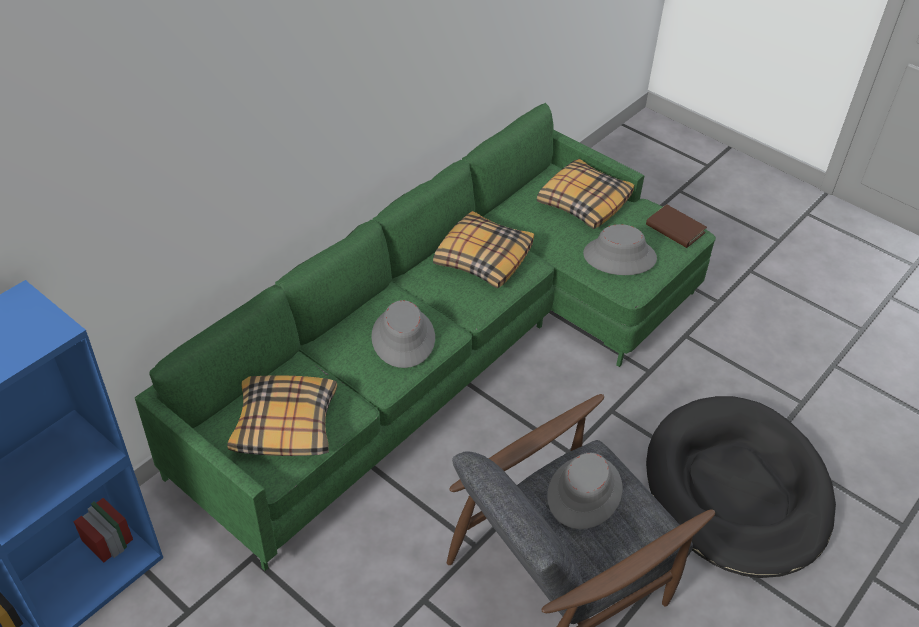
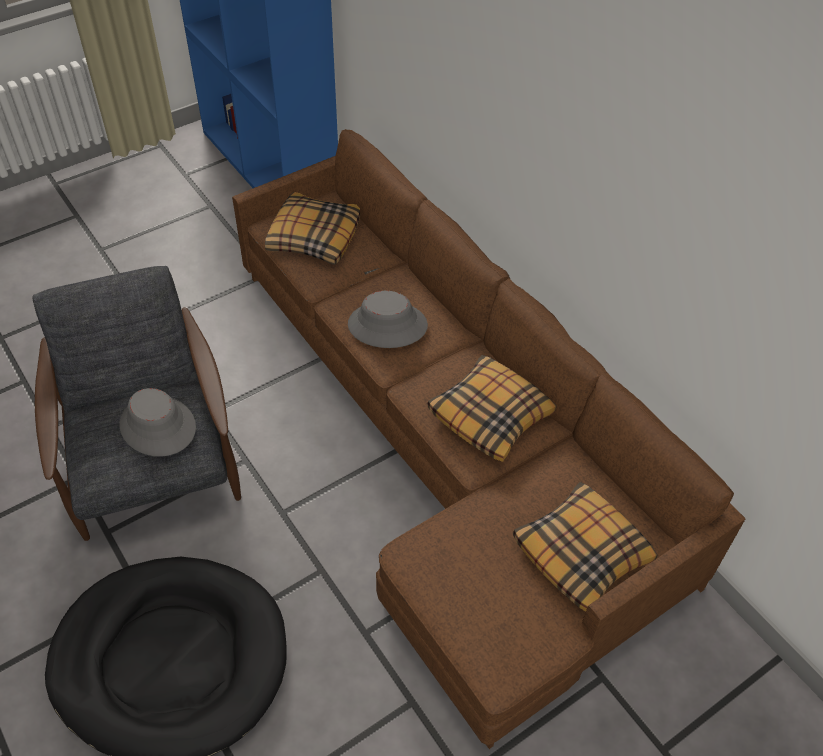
camera: 105 degrees right, 5 degrees up
(452, 350) = (450, 445): green sofa -> brown sofa
(619, 257) = (464, 559): grey hat -> none
(675, 229) = (507, 651): brown book -> none

